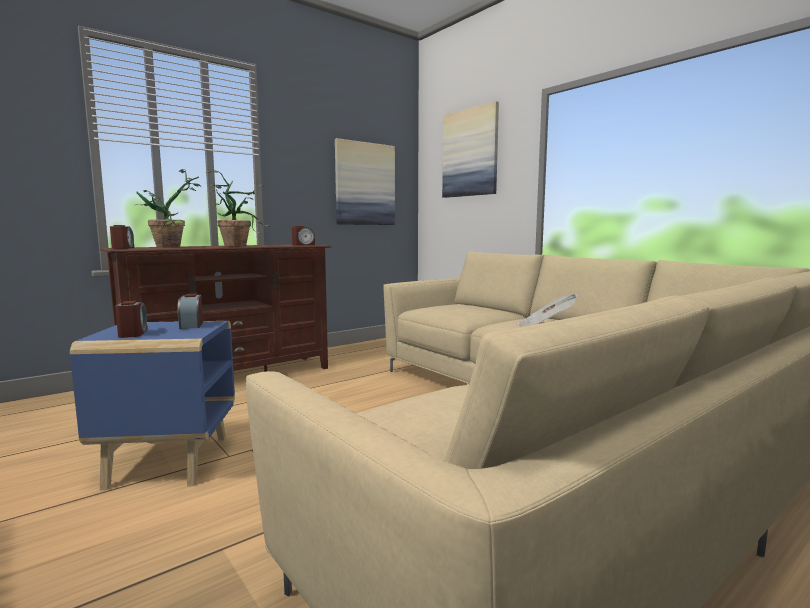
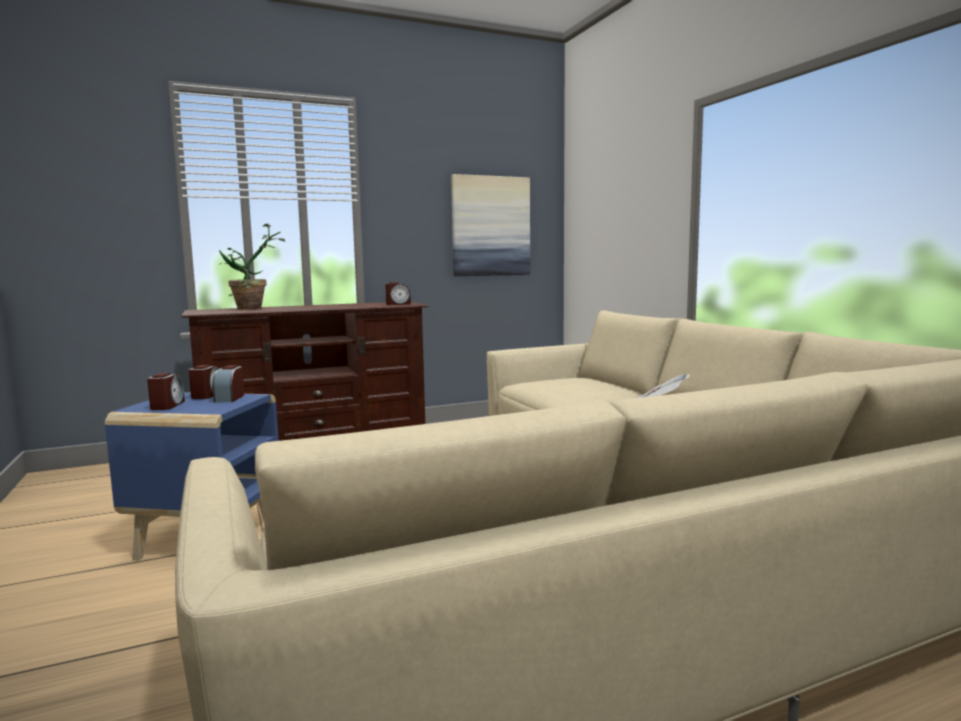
camera: 15 degrees right, 0 degrees up
(123, 248) = (201, 311): alarm clock -> alarm clock (207, 395)
(238, 246) = (323, 306): potted plant -> none
(470, 153) = (617, 183): picture -> none

